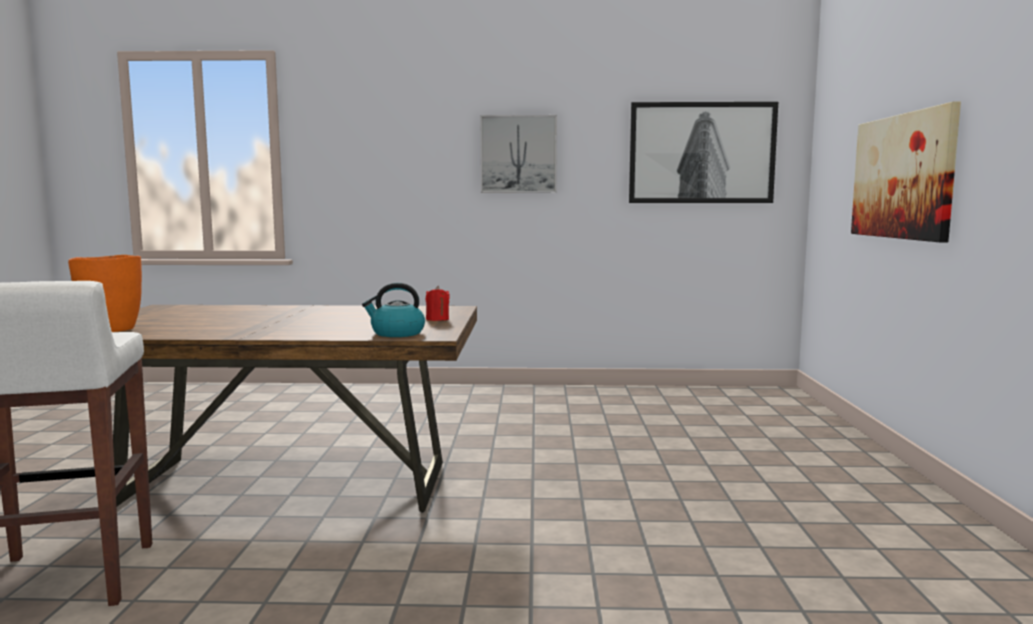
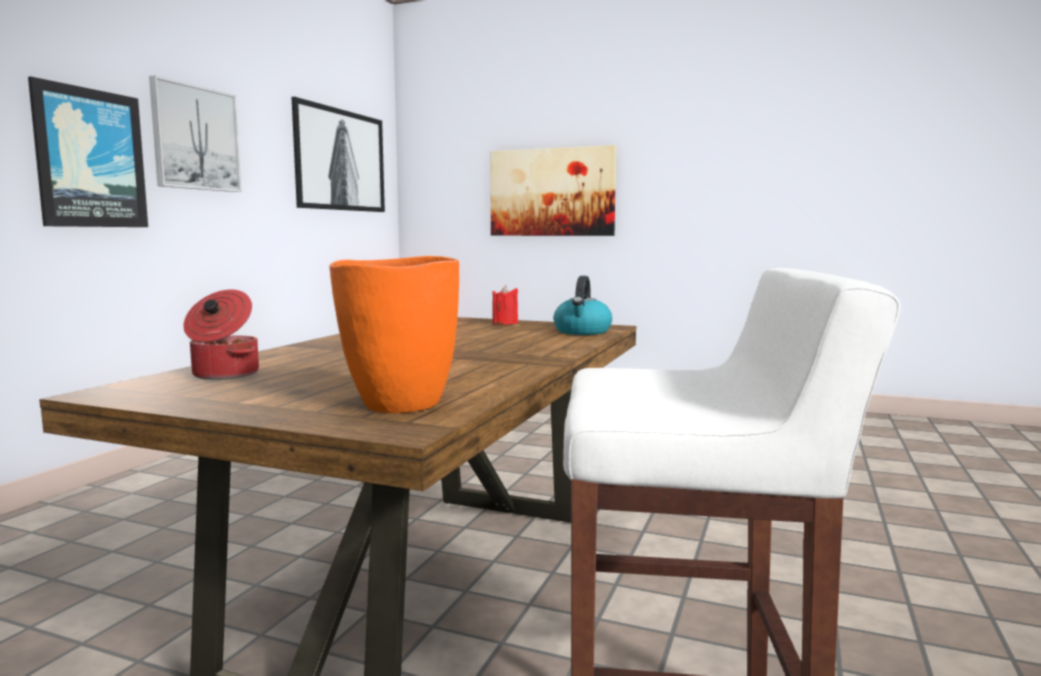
camera: 70 degrees left, 0 degrees up
(201, 309) = (224, 374): none -> cooking pot
(432, 178) = (90, 158): none -> picture

